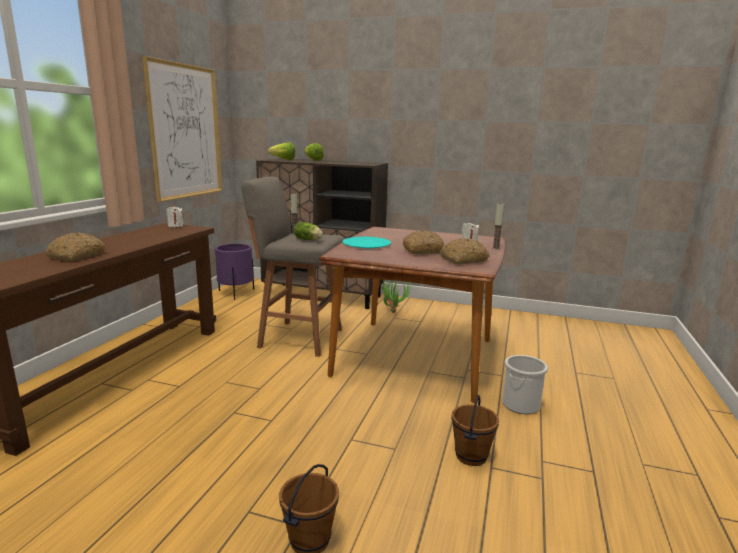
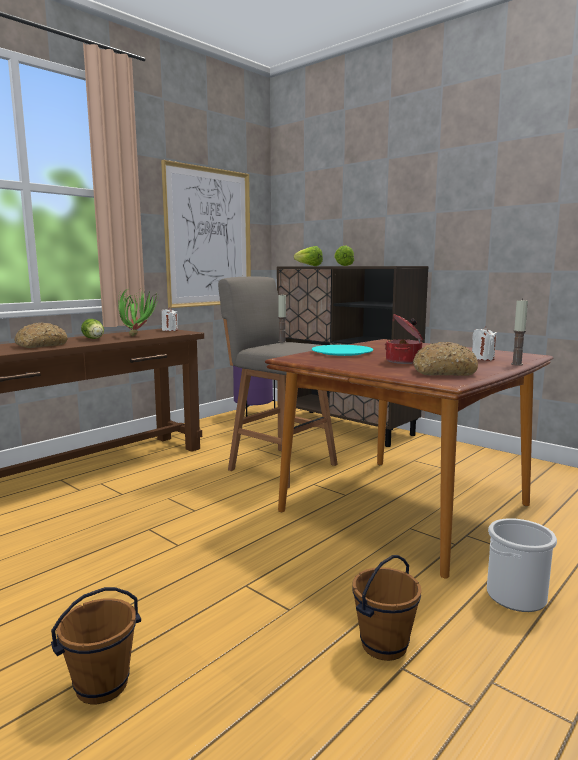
camera: 25 degrees right, 5 degrees down
(309, 240) = (286, 347): lettuce -> lettuce (94, 339)
(393, 310) = (419, 452): potted plant -> potted plant (137, 335)
(423, 251) = (404, 361): bread -> cooking pot

